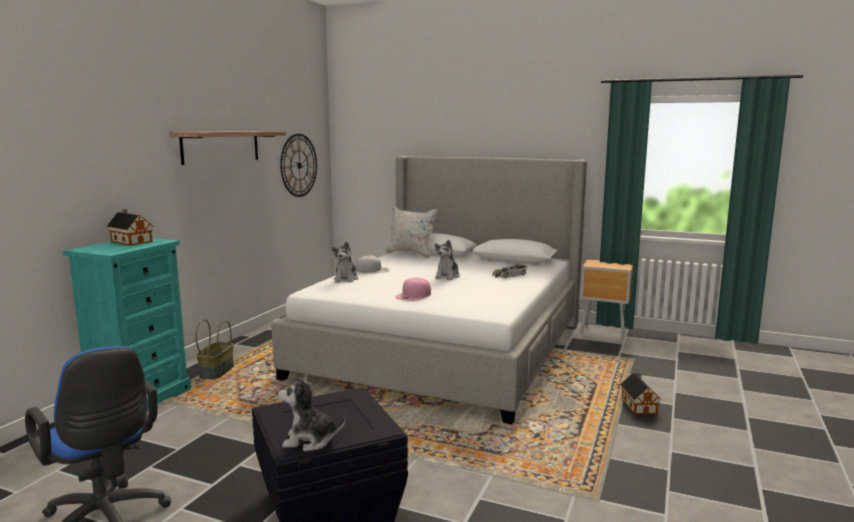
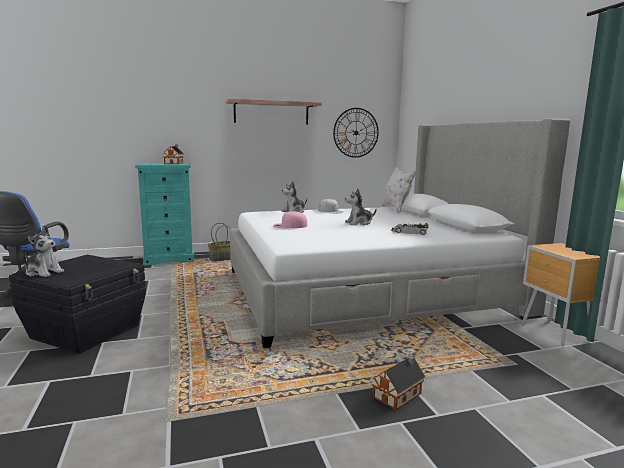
camera: 50 degrees right, 0 degrees up
(310, 440) = (43, 272): plush toy -> plush toy turned 150 degrees clockwise

